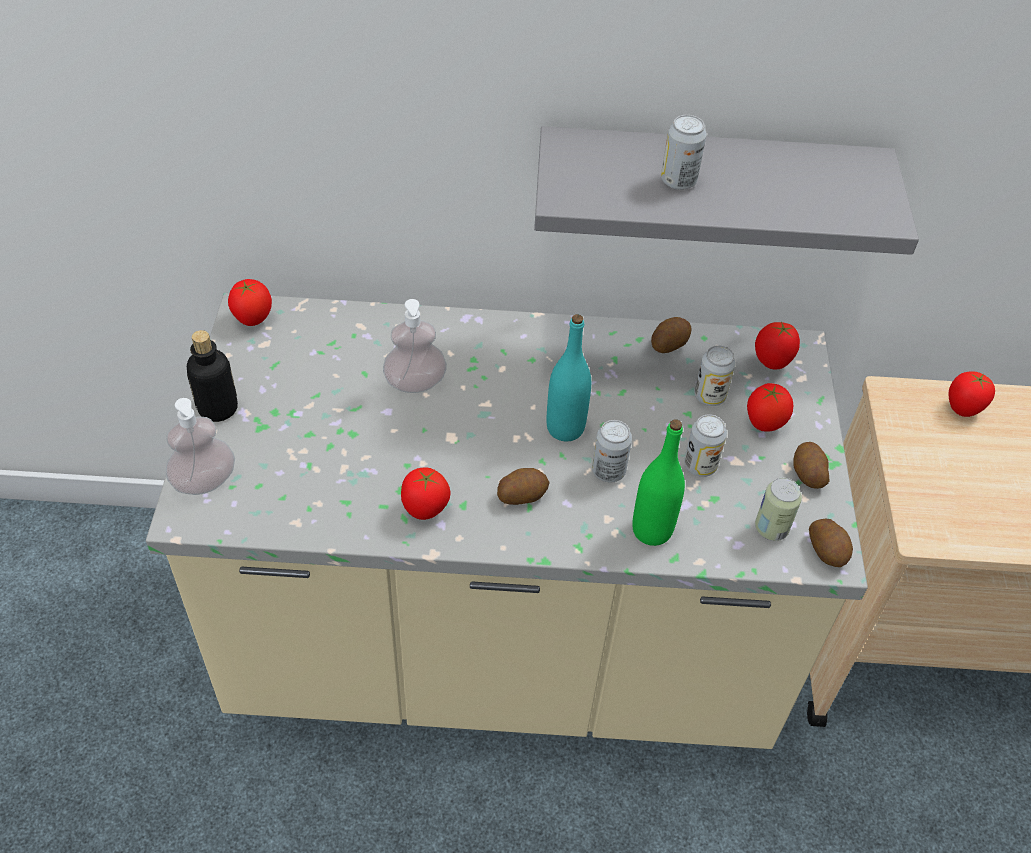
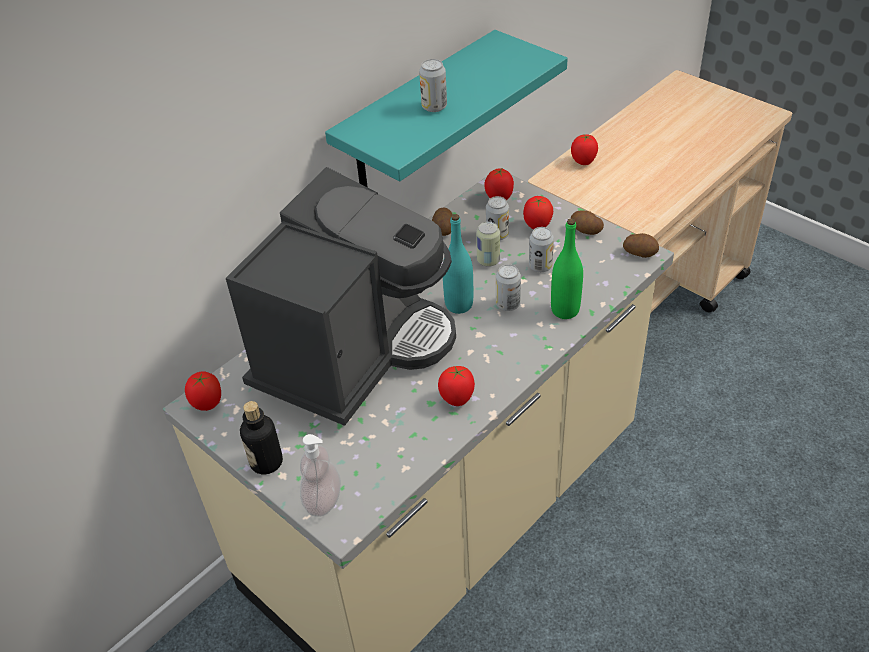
camera: 45 degrees left, 5 degrees down
(415, 383) = (353, 352): soap dispenser -> coffee machine
(521, 495) = (488, 350): potato -> none
(707, 188) = (417, 115): grey shelf -> turquoise shelf
(771, 528) = (607, 264): can -> can (488, 261)

